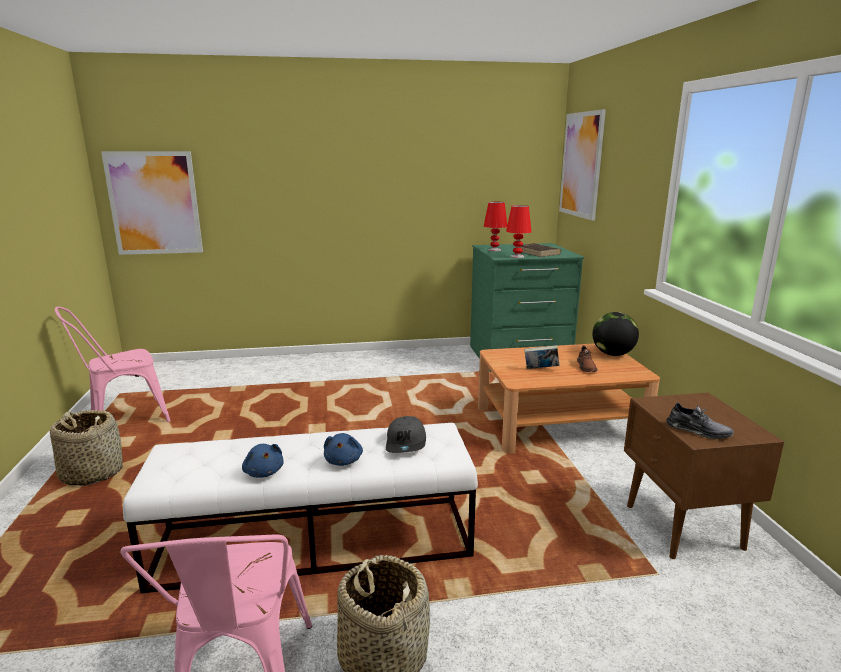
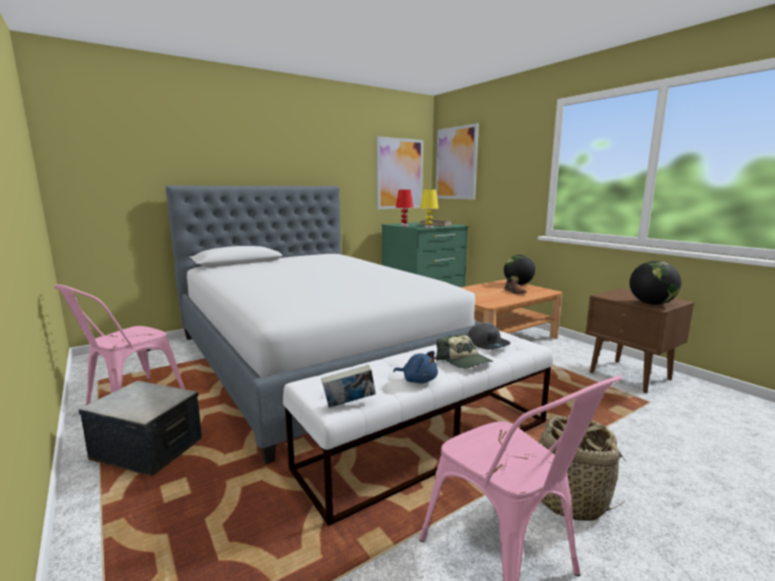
camera: 25 degrees left, 5 degrees down
(92, 473) = (148, 449): basket -> storage box
(154, 203) = (109, 190): picture -> picture (399, 174)
(318, 409) = (316, 358): none -> bed
(343, 461) = (464, 361): blue plush toy -> cap
(517, 256) = (428, 227): red table lamp -> yellow table lamp
(540, 369) = (491, 296): book -> book (349, 404)
(698, 430) = (651, 303): grey shoe -> globe

